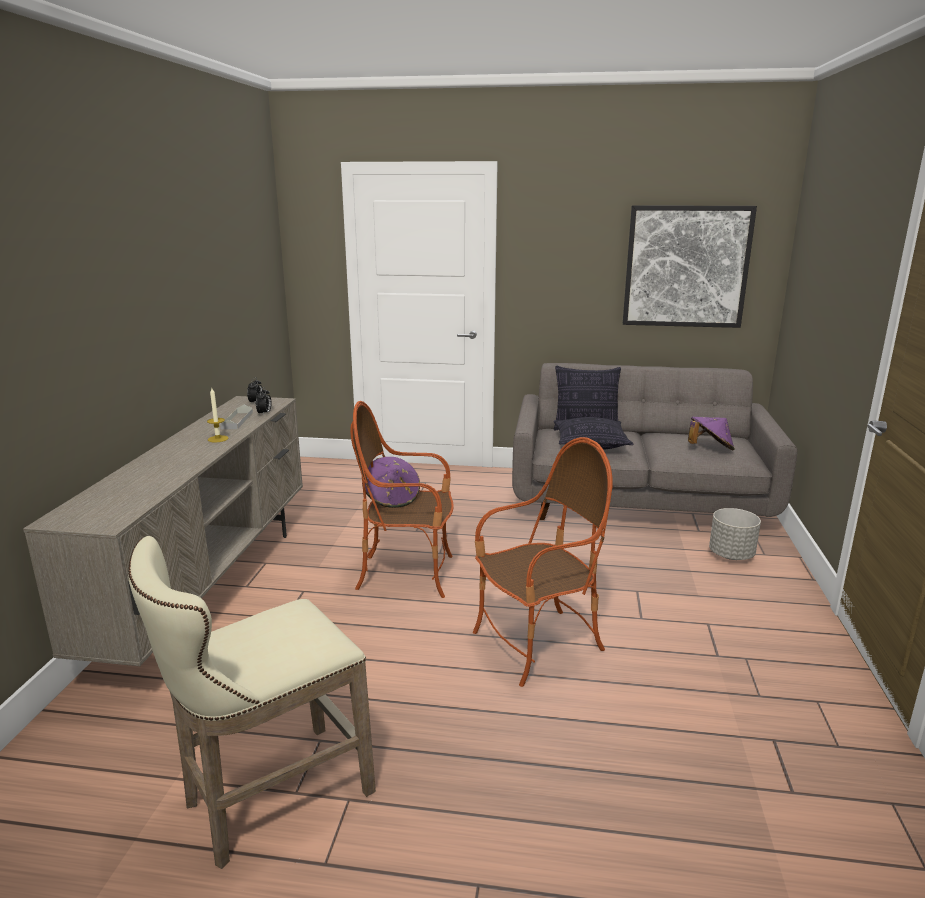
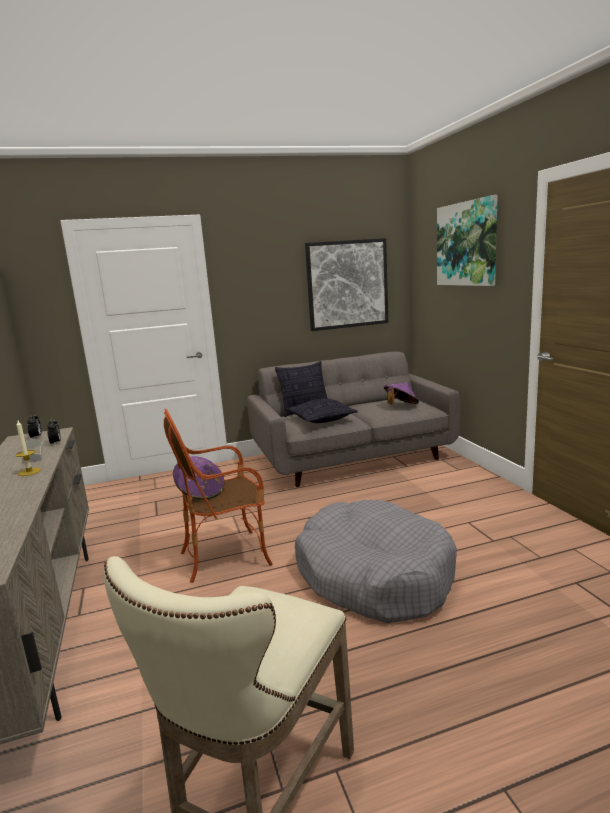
camera: 25 degrees left, 5 degrees down
(538, 645) = (374, 575): armchair -> grey dog bed
(731, 555) = (440, 475): grey planter -> none
(844, 235) = (466, 244): none -> picture

